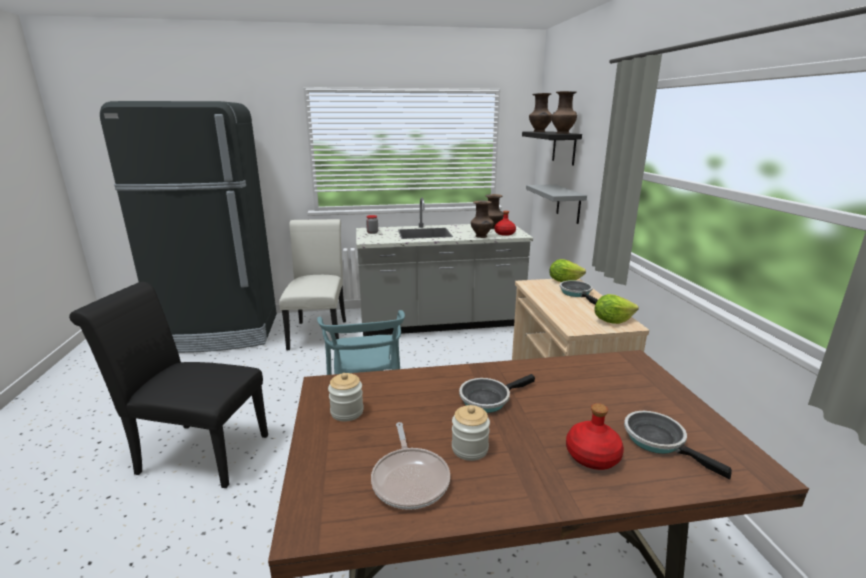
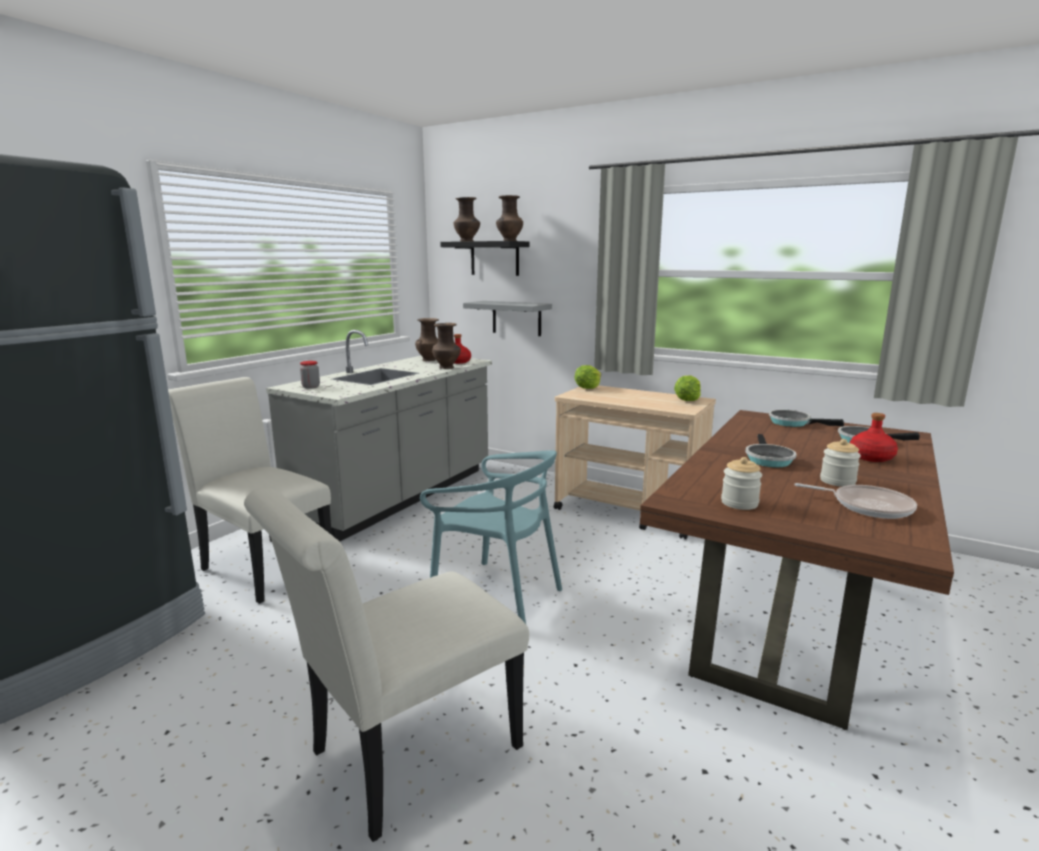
camera: 50 degrees left, 5 degrees down
(196, 453) = (404, 756): black chair -> white chair
(577, 293) = (619, 392): frying pan -> frying pan (793, 423)

